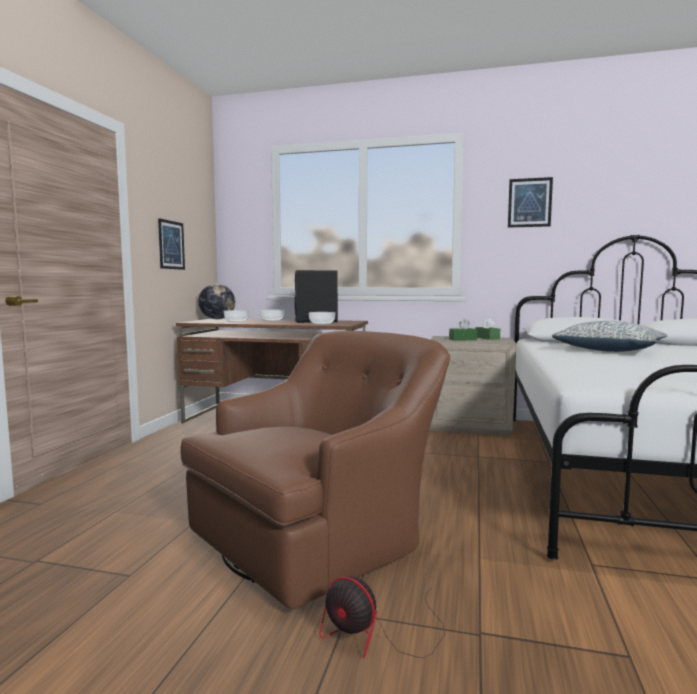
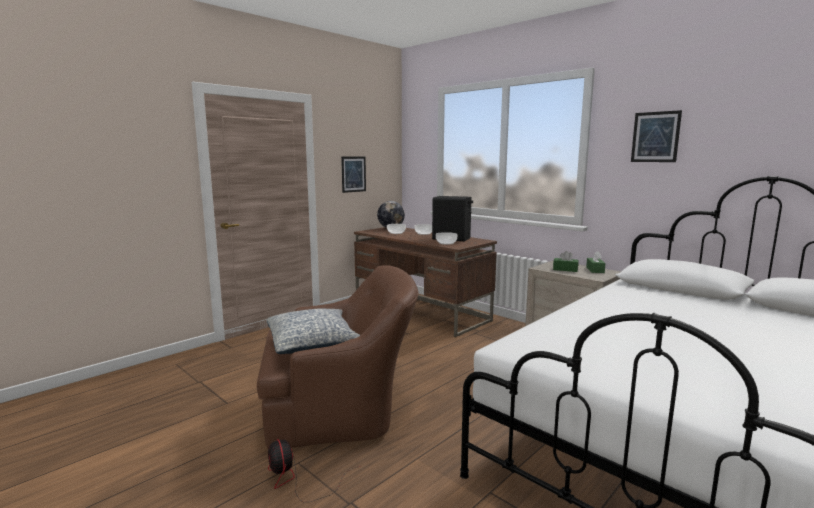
camera: 30 degrees right, 5 degrees up
(609, 350) = (665, 307): pillow -> pillow (313, 343)

